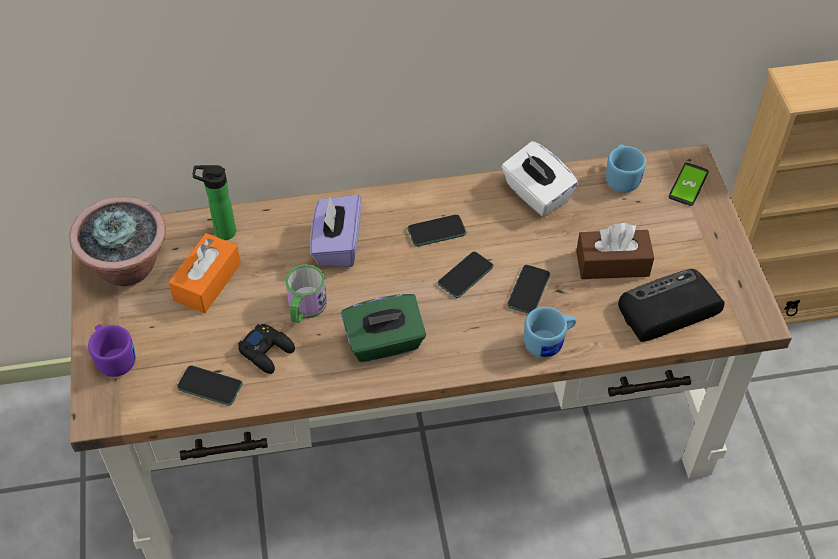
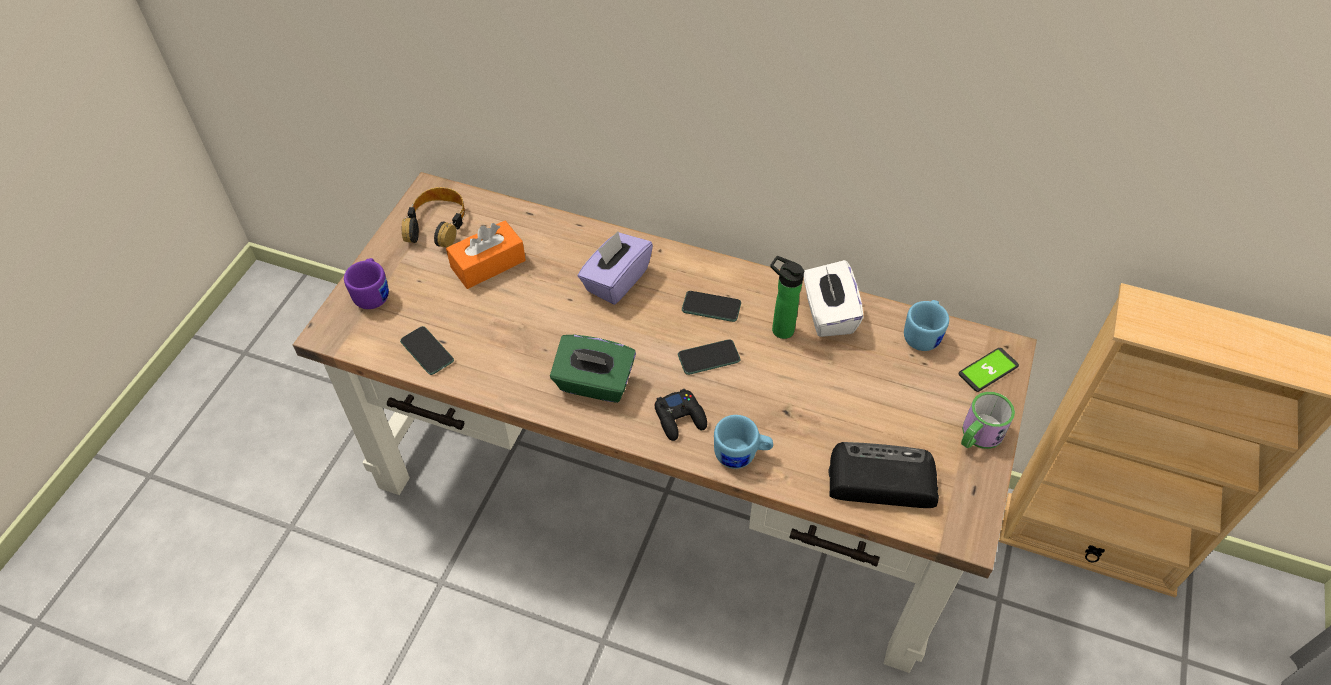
camera: 30 degrees right, 0 degrees up
(128, 267) = (437, 224): potted plant -> headphones
(221, 232) = (529, 228): bottle -> bottle (779, 329)
(267, 351) = (493, 344): black game controller -> black game controller (680, 418)
(305, 308) = (549, 322): mug -> mug (978, 436)
(528, 290) = (757, 398): phone -> none
(612, 263) = (856, 410): brown tissue box -> none

